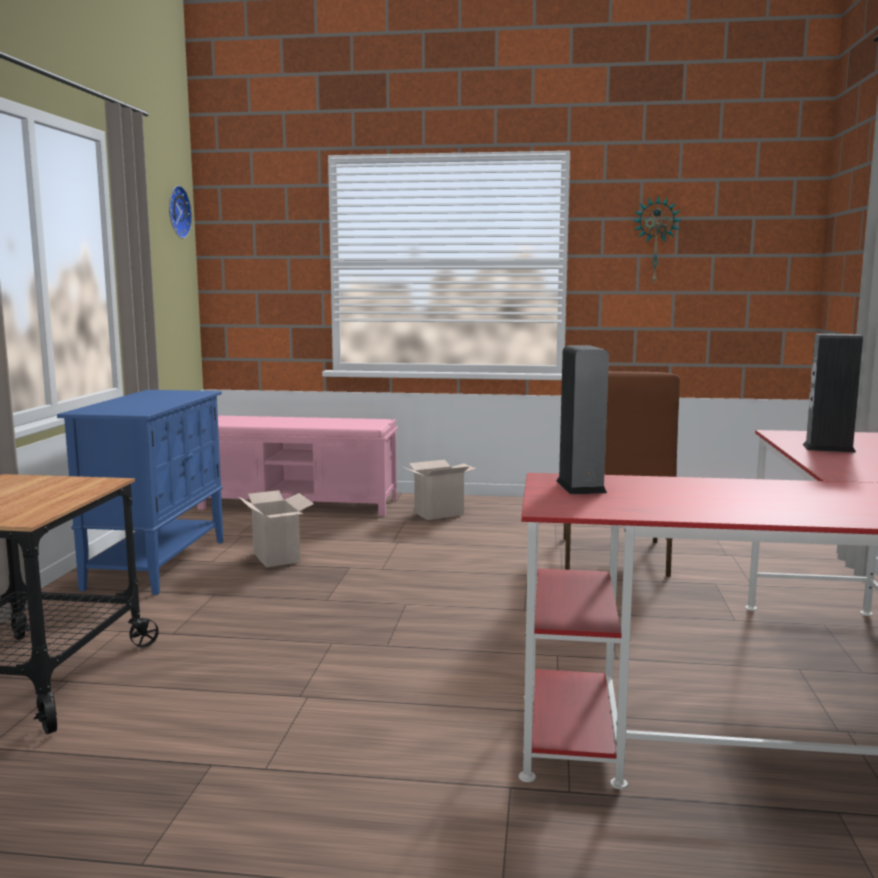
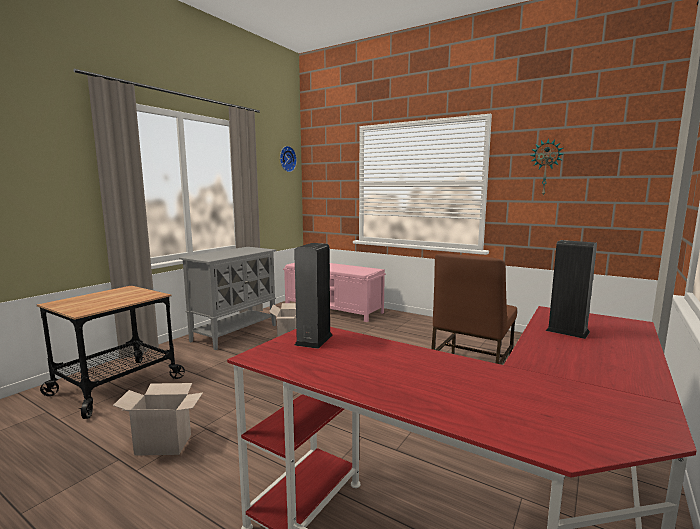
camera: 25 degrees right, 0 degrees up
(157, 563) = (235, 333): blue cabinet -> grey cabinet
(439, 513) = (397, 325): cardboard box -> cardboard box (165, 444)

